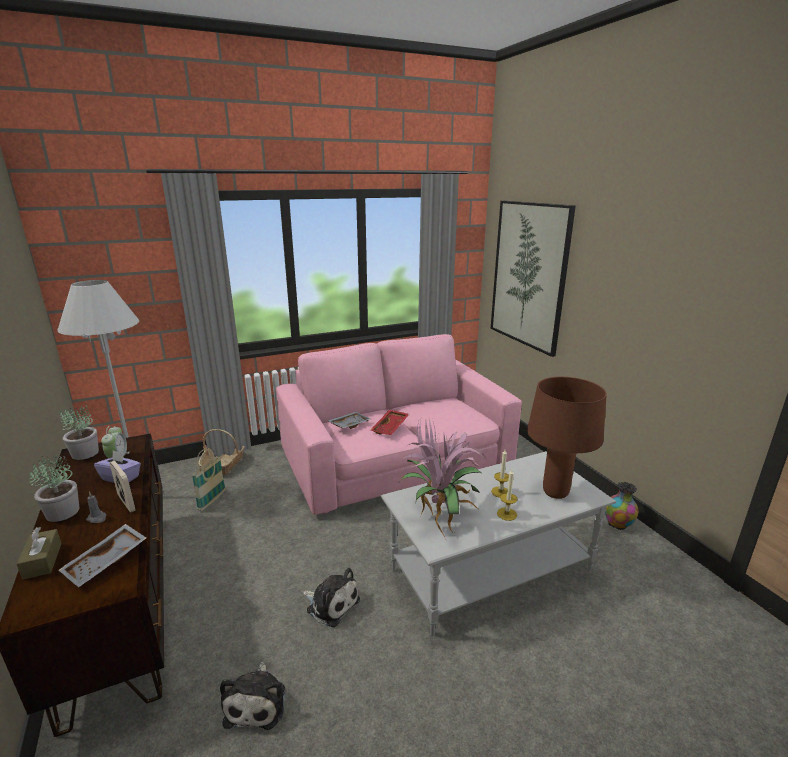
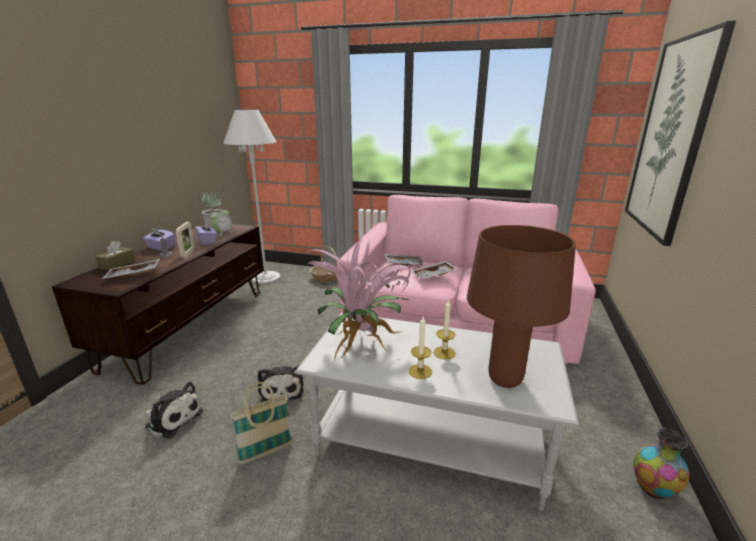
camera: 40 degrees right, 0 degrees up
(63, 512) = (160, 248): potted plant -> purple tissue box
(212, 500) = (297, 294): basket -> basket (265, 452)
(257, 701) = (173, 418): plush toy -> plush toy turned 105 degrees counterclockwise
(390, 427) = (434, 275): red tray -> grey tray

